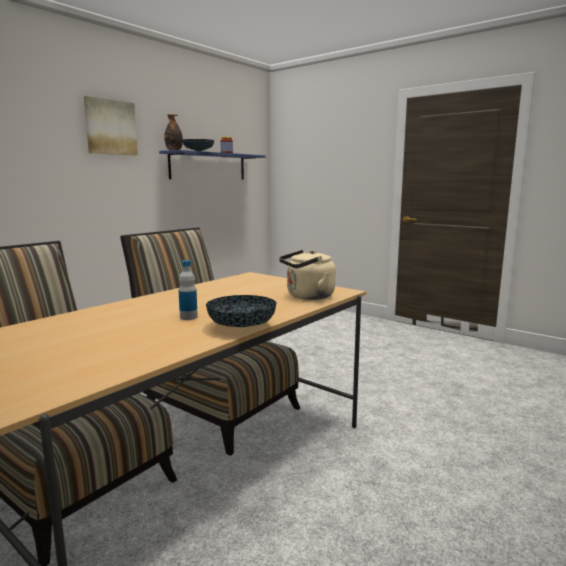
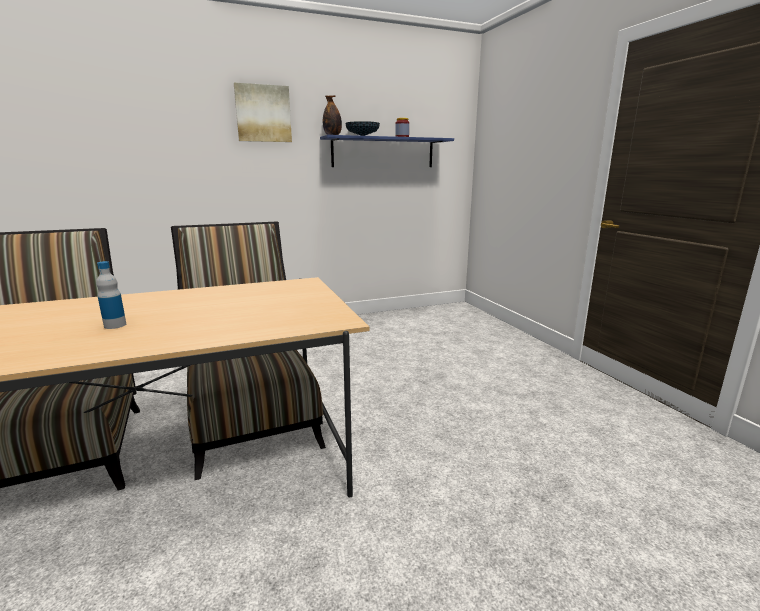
camera: 30 degrees right, 5 degrees up
(241, 327) = (116, 350): bowl -> none
(307, 296) = (284, 321): beige kettle -> none

